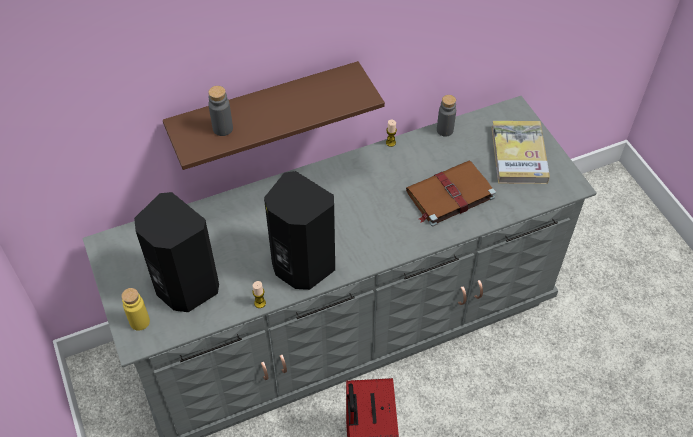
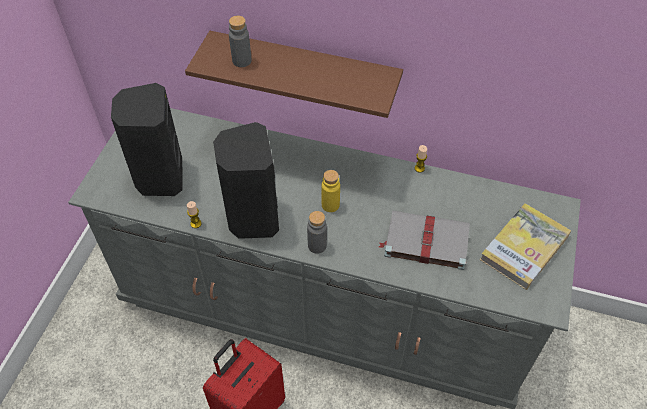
camera: 40 degrees right, 0 degrees up
(140, 322) = (108, 180): yellow bottle -> yellow bottle (330, 205)
(444, 130) = (477, 186): grey bottle -> grey bottle (317, 245)
(449, 195) = (425, 241): brown book -> grey book

